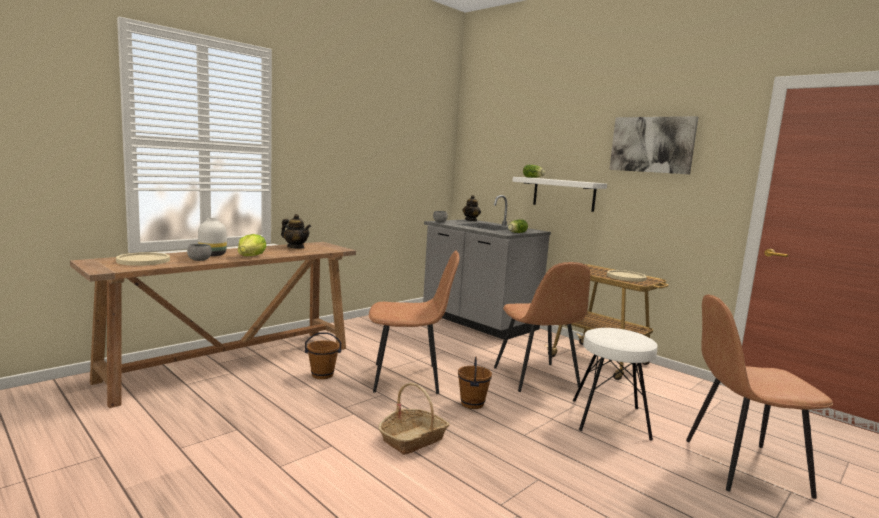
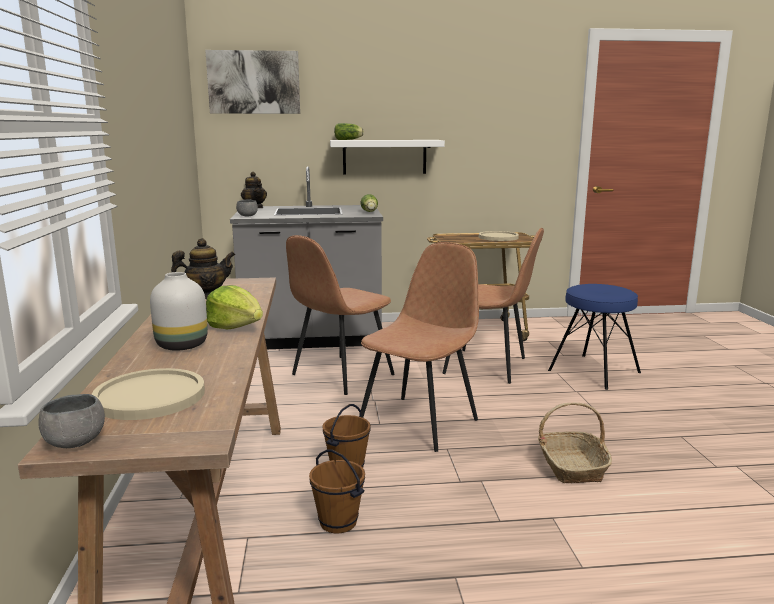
camera: 50 degrees left, 5 degrees up
(199, 260) = (216, 358): grey bowl -> grey bowl (75, 442)
(472, 404) = (516, 412): brown bucket -> brown bucket (339, 522)
(610, 419) = (594, 371): white stool -> blue stool
(652, 144) = (484, 94): picture -> picture (254, 82)
(741, 466) = (695, 363): brown chair -> brown chair (340, 375)

